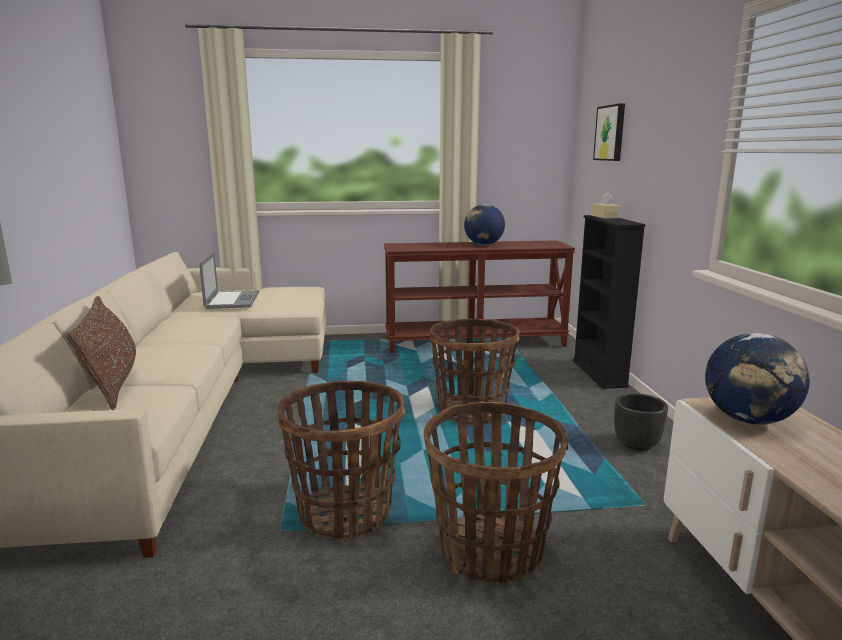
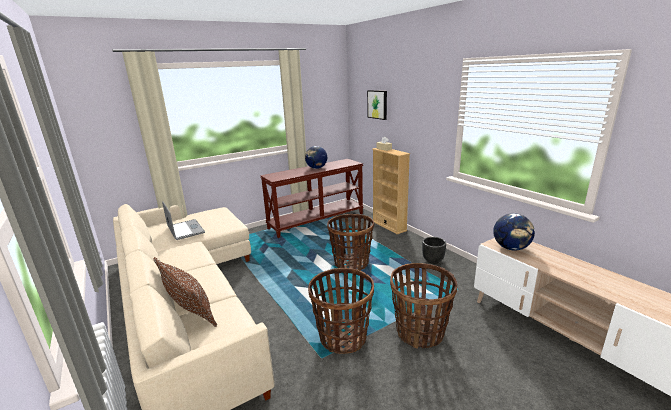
camera: 25 degrees left, 5 degrees up
(599, 373) = (389, 226): black bookcase -> beige bookcase

